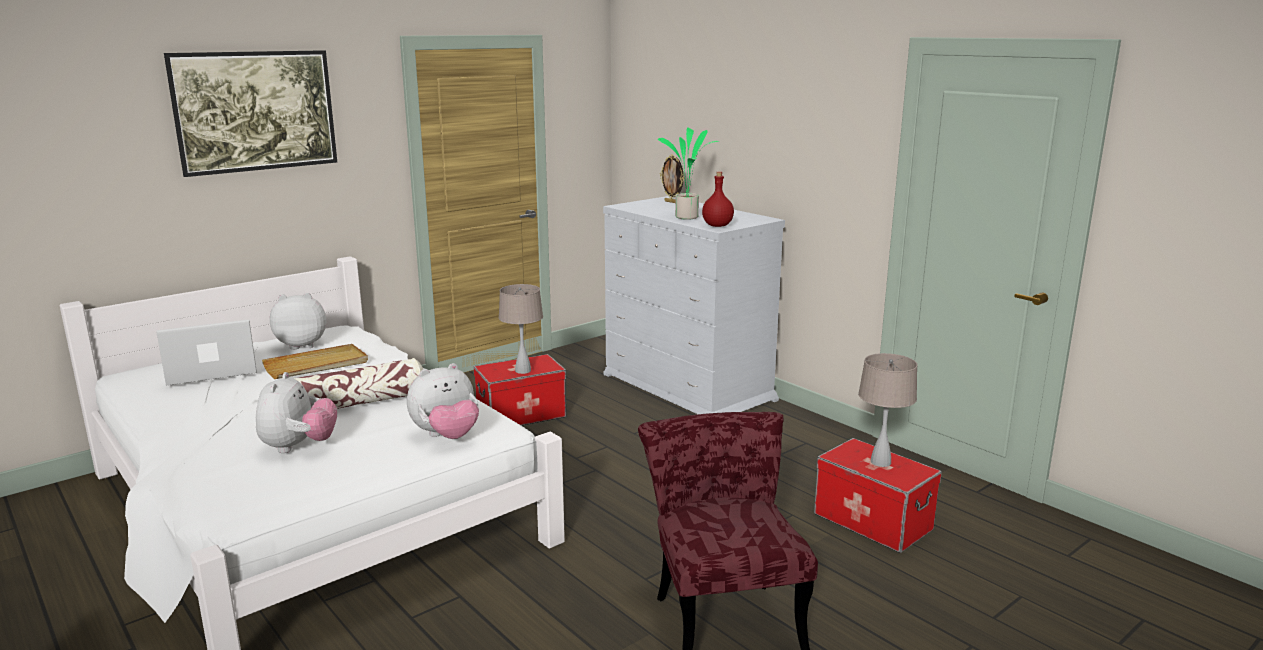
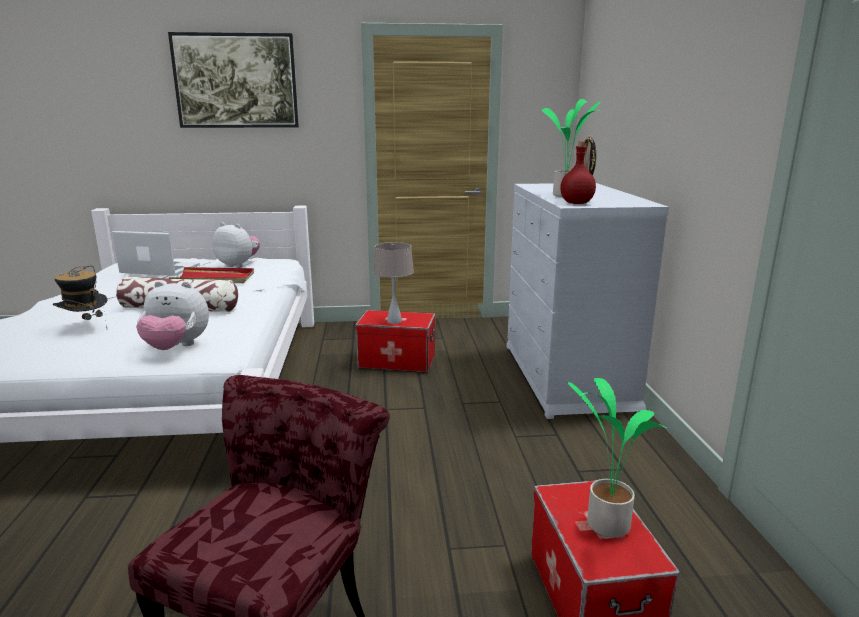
camera: 35 degrees right, 0 degrees up
(298, 447) = (85, 328): plush toy -> hat
(317, 365) = (214, 278): beige tray -> red tray
(881, 462) = (604, 524): beige table lamp -> potted plant

